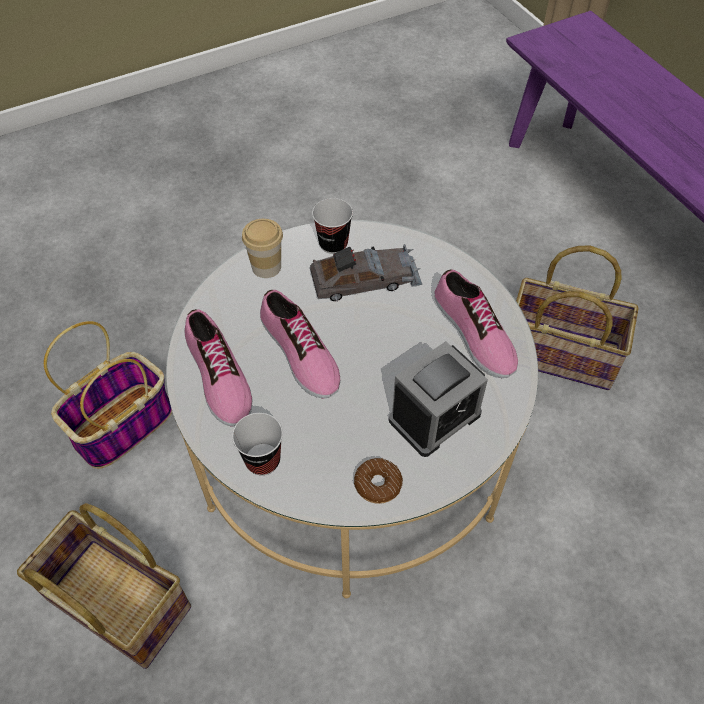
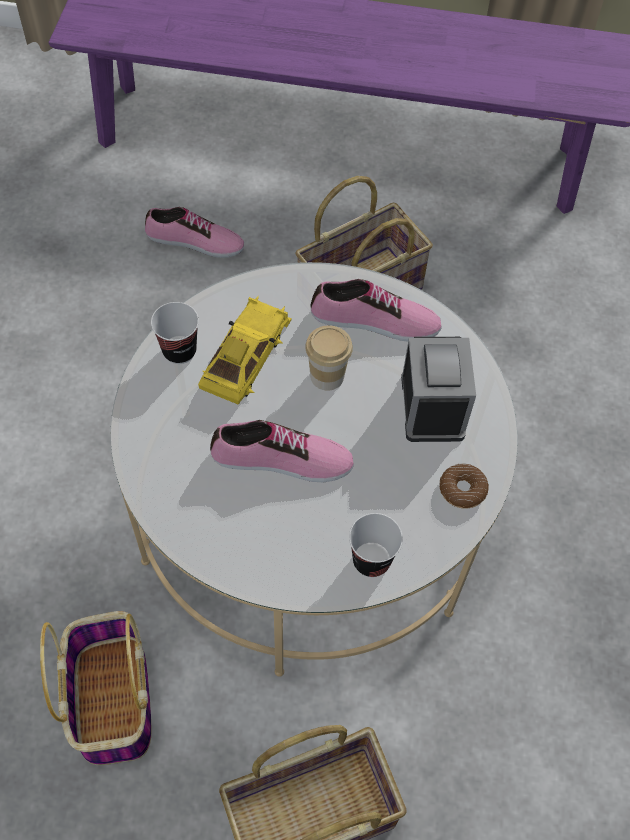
camera: 55 degrees left, 5 degrees up
(217, 377) = (250, 542): shoe -> shoe (195, 242)
(266, 267) = (155, 421): cup -> cup (327, 376)
(366, 280) = (247, 355): grey toy car -> yellow toy car

